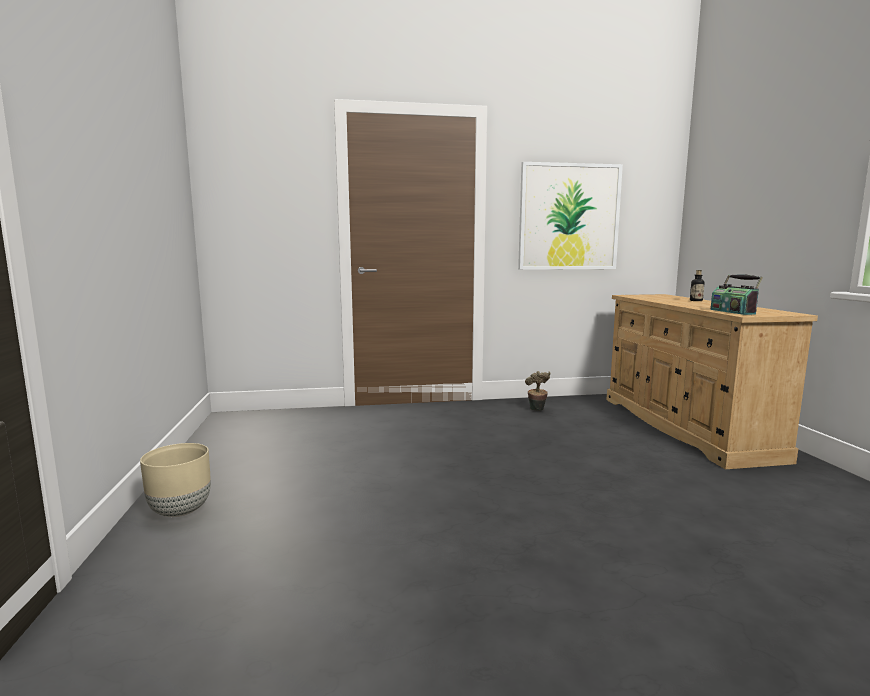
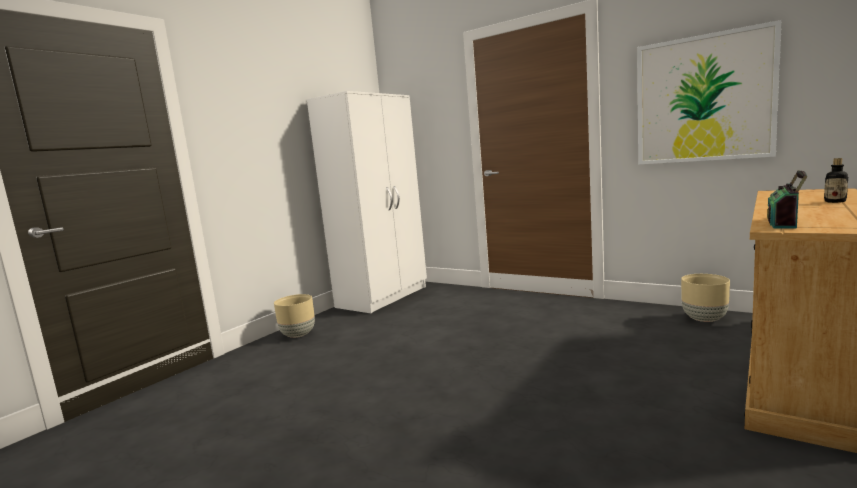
camera: 45 degrees right, 0 degrees up
(231, 436) = (384, 296): none -> white wardrobe
(537, 410) = (640, 318): potted plant -> none
(578, 403) = (705, 319): none -> beige planter

